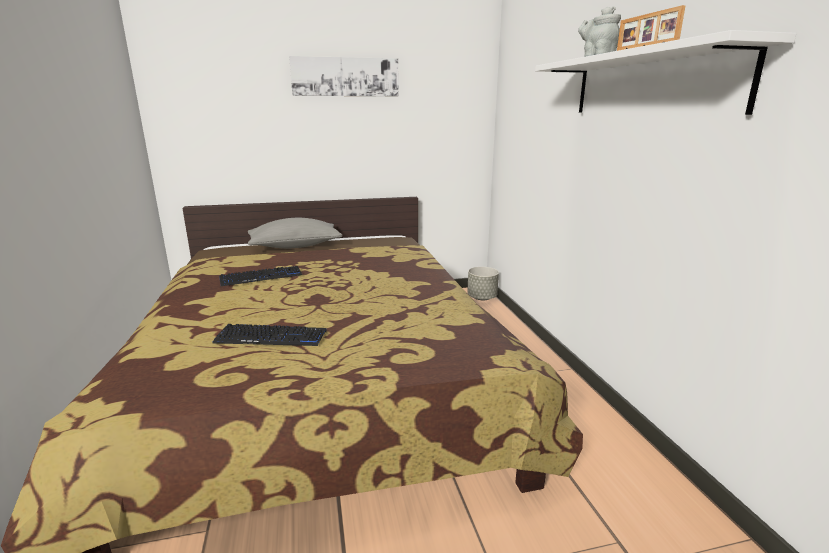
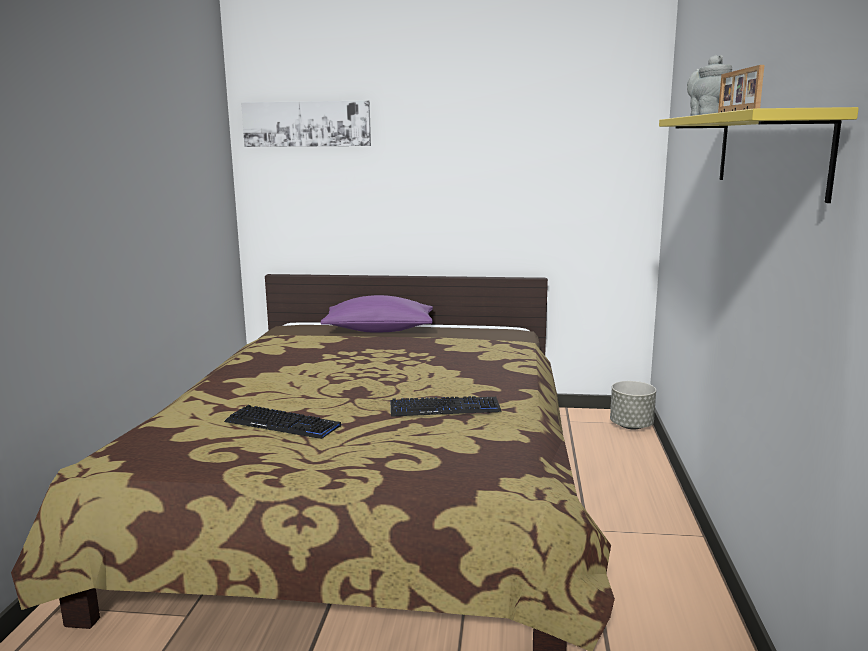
camera: 20 degrees right, 5 degrees down
(261, 277) = (315, 362): keyboard -> keyboard (445, 408)
(295, 246) = (379, 330): grey pillow -> purple pillow
(345, 77) = (460, 126): picture -> picture (307, 124)
(650, 84) = (768, 152): white shelf -> yellow shelf

